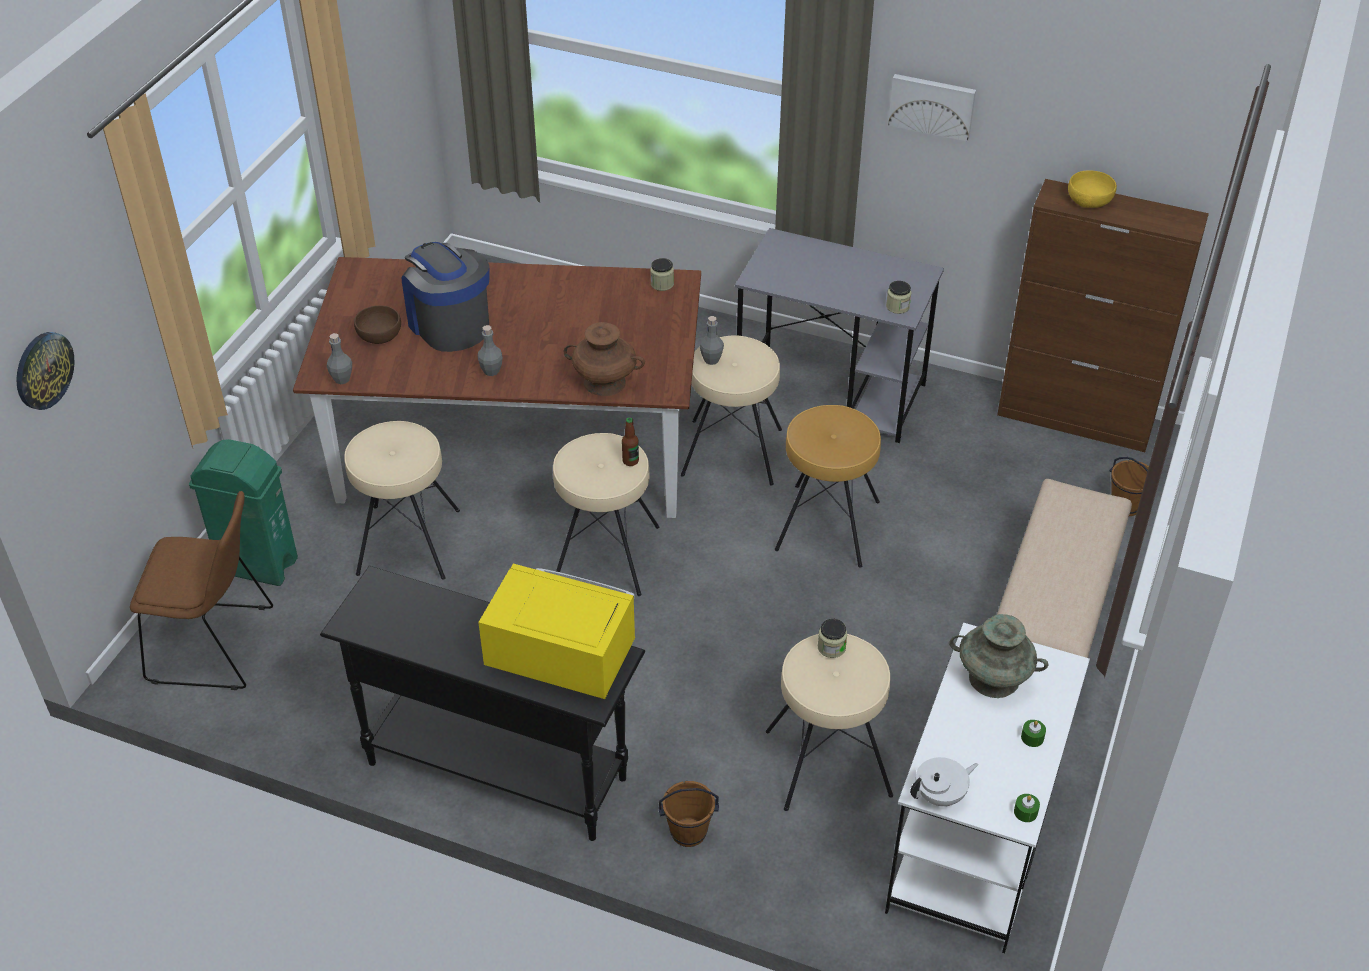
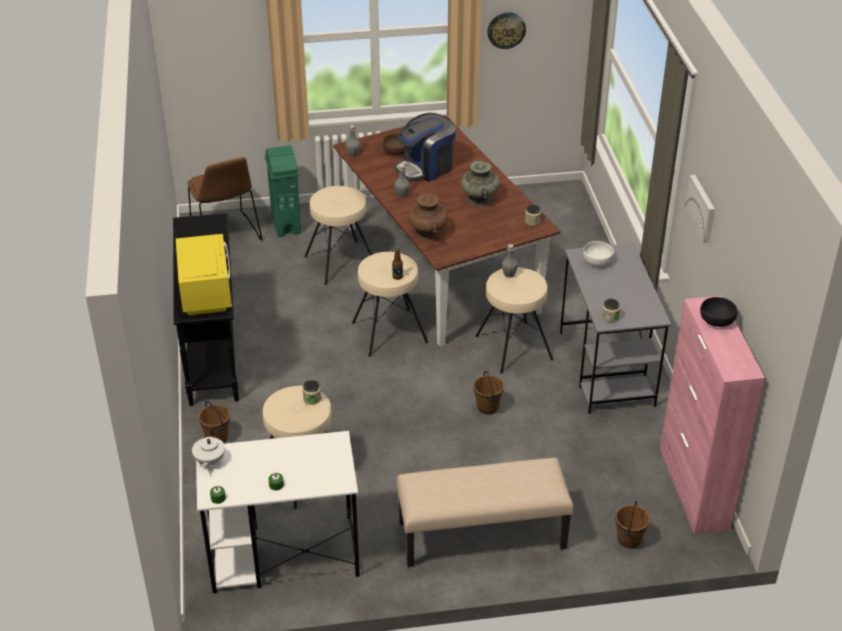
camera: 60 degrees right, 5 degrees down
(43, 370) = (196, 41): wall clock -> wall clock (506, 30)
(449, 324) = (426, 167): coffee machine -> coffee machine turned 150 degrees counterclockwise
(781, 270) = (597, 261): none -> white bowl
(826, 525) = (487, 407): brown stool -> brown bucket
(940, 795) = (209, 461): white teapot -> white teapot turned 60 degrees clockwise
(993, 679) = (311, 455): turquoise vase -> turquoise vase (479, 199)
(1076, 419) = (694, 489): brown cabinet -> pink cabinet
(1090, 201) = (717, 320): yellow bowl -> black bowl

